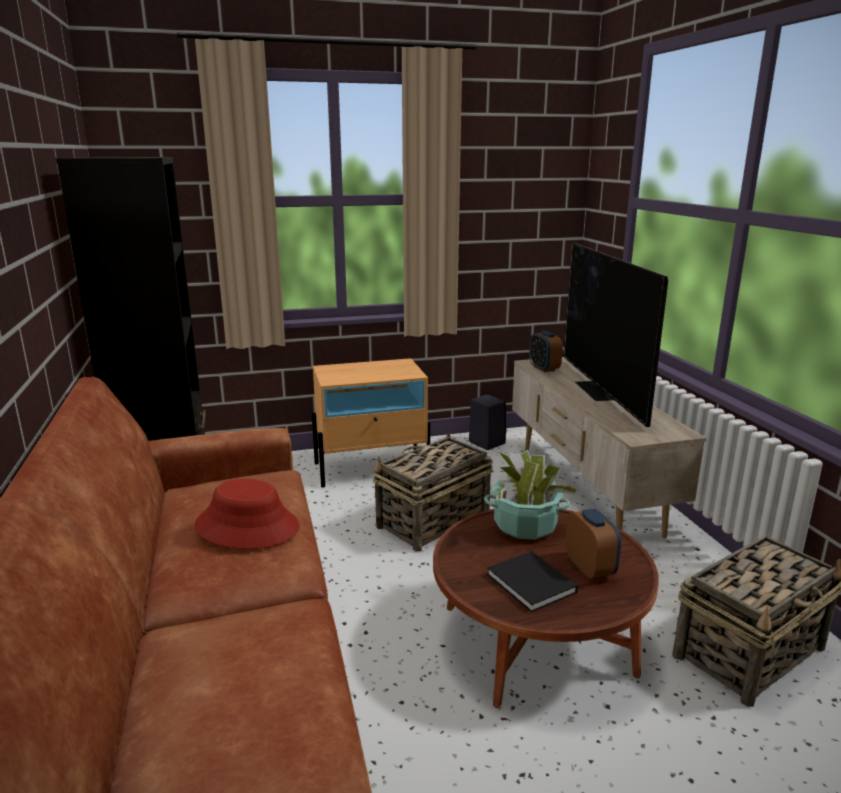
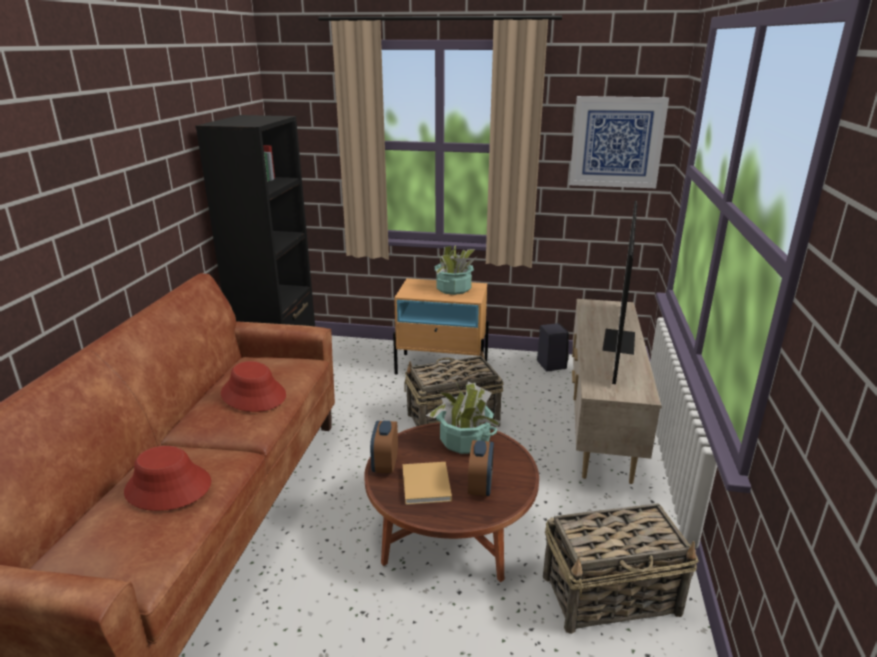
camera: 25 degrees right, 5 degrees up
(245, 679) = (168, 487): none -> red hat
(381, 368) = (453, 289): none -> potted plant
(530, 187) = (616, 142): none -> picture
(532, 584) = (426, 486): black book -> beige book
(544, 368) = (593, 311): alarm clock -> alarm clock (385, 465)

